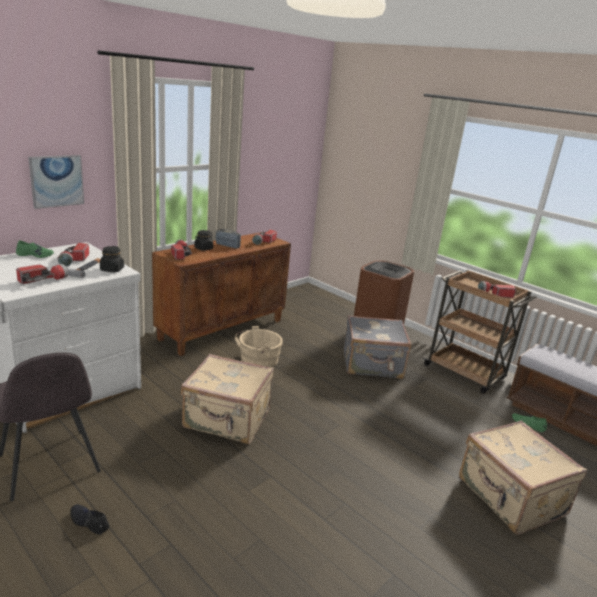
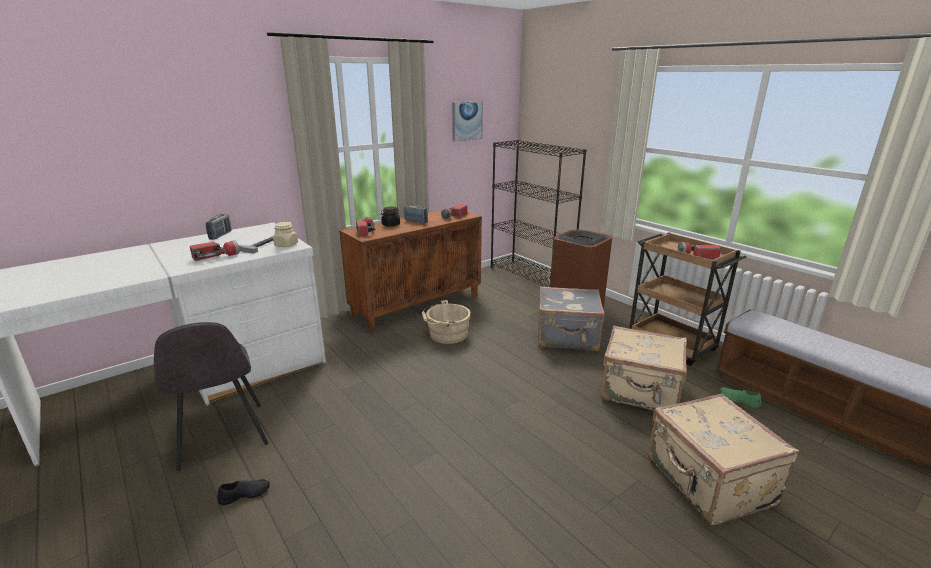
camera: 10 degrees right, 0 degrees up
(35, 255) = (220, 235): green shoe -> radio
(56, 181) = (239, 164): picture -> picture (466, 121)
(74, 260) = (254, 238): flashlight -> none
(89, 522) = (245, 494): black shoe -> black shoe turned 120 degrees clockwise
(112, 269) = (286, 245): black jar -> beige jar
(227, 420) = (404, 394): beige suitcase -> beige suitcase (640, 391)
(328, 301) = (530, 276): none -> black bookcase

